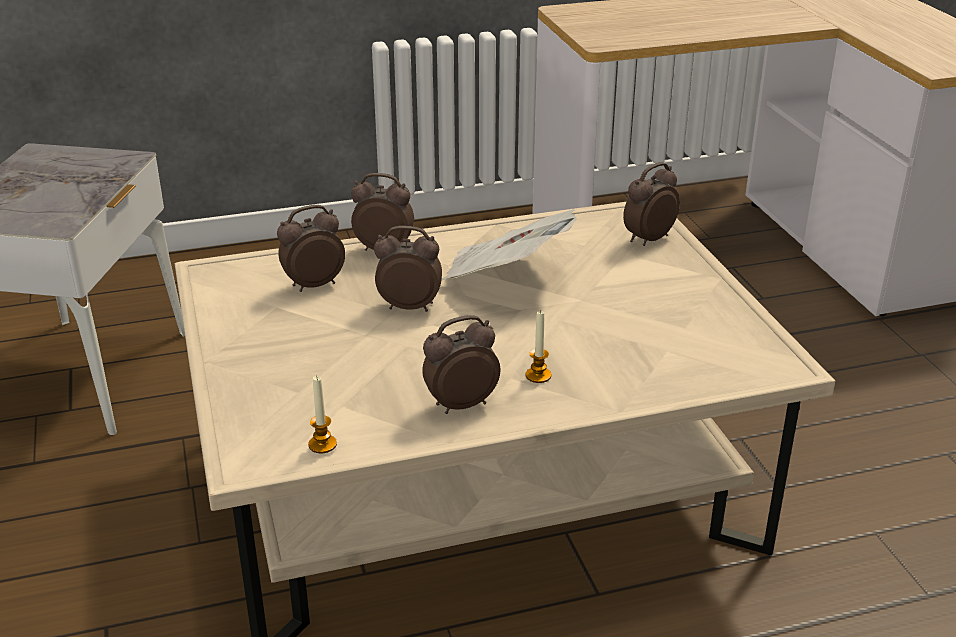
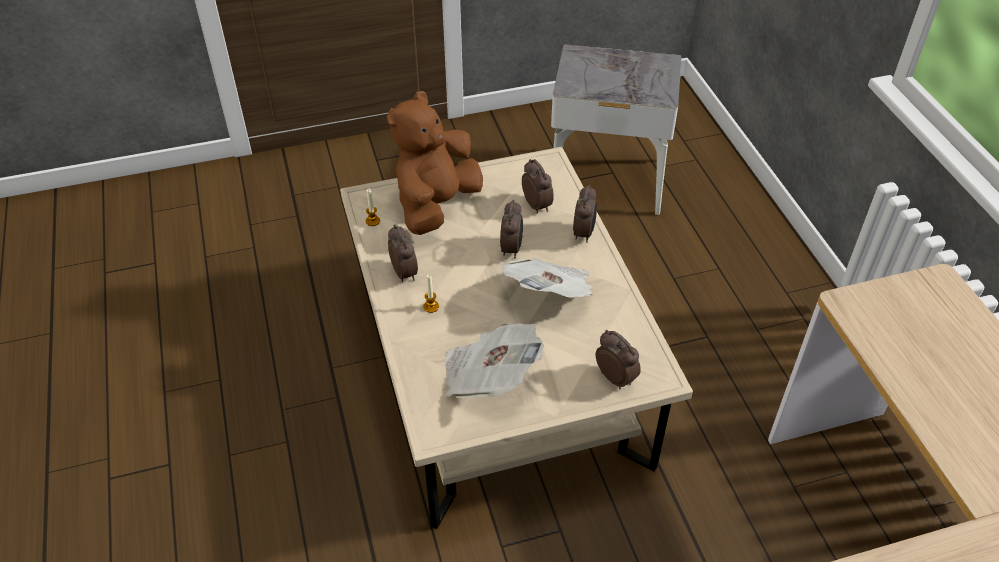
camera: 90 degrees right, 15 degrees up
(291, 377) = (436, 205): none -> brown plush toy
(669, 324) = (489, 377): none -> newspaper

